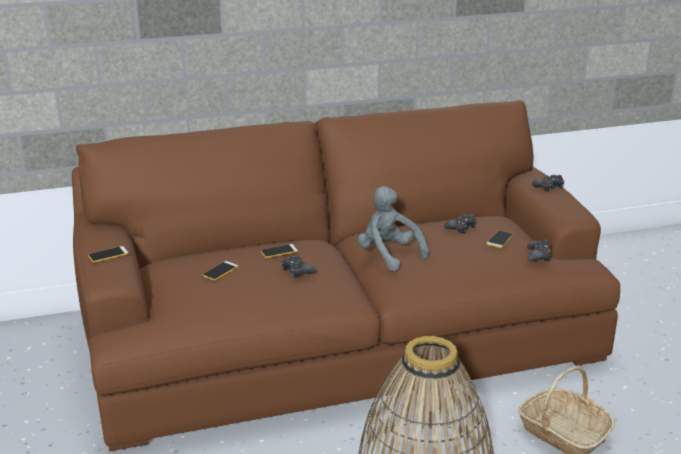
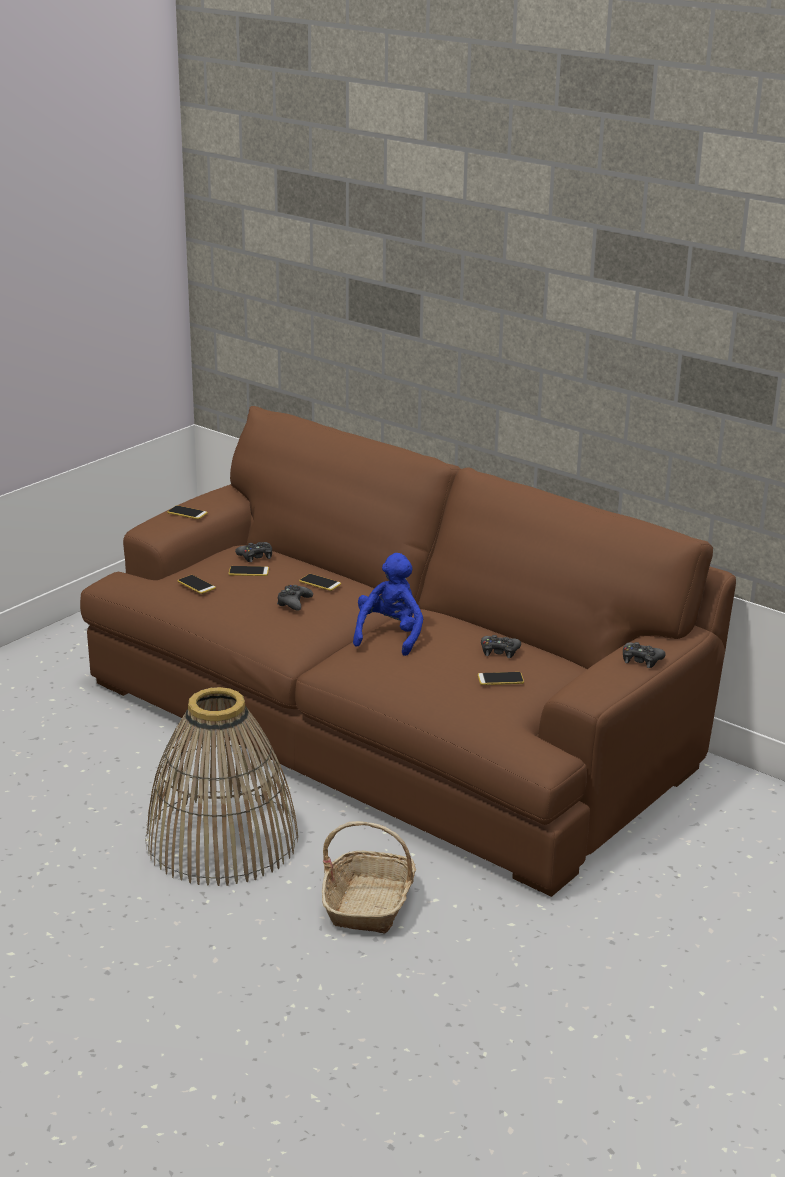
camera: 55 degrees right, 0 degrees up
(208, 300) = (196, 585): none -> phone
(389, 255) = (390, 635): grey plush toy -> blue plush toy
(539, 256) = (498, 711): black game controller -> black game controller (255, 556)

